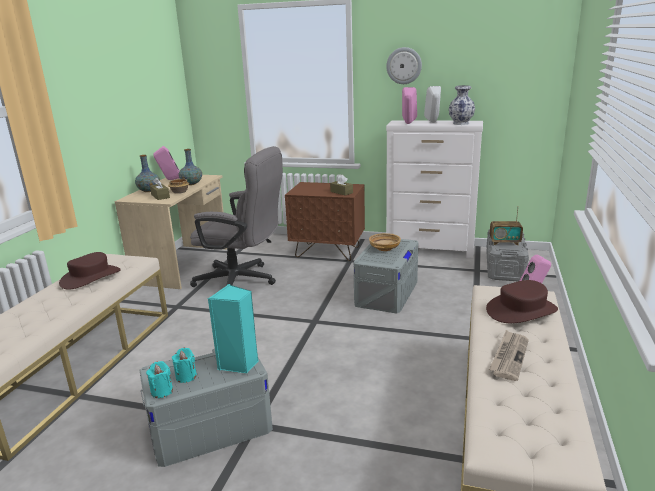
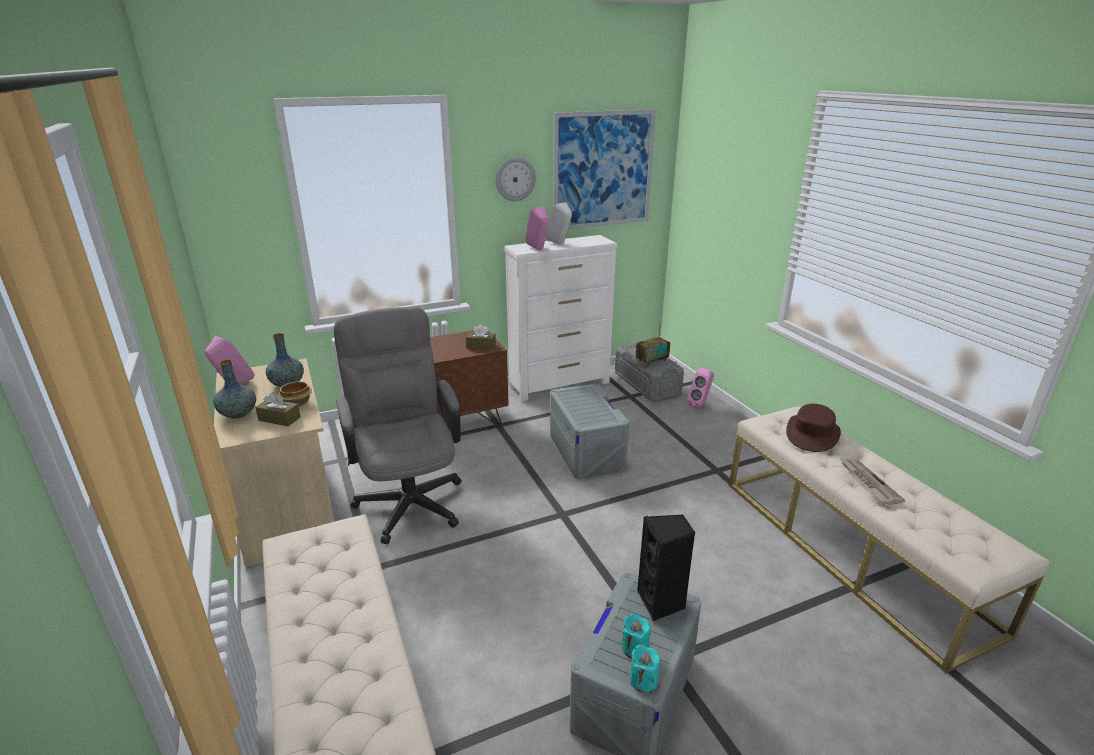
camera: 40 degrees left, 5 degrees up
(90, 277) = (325, 585): brown hat -> none
(239, 364) = (661, 603): turquoise speaker -> black speaker
(242, 281) = (409, 497): grey office chair -> grey office chair turned 90 degrees counterclockwise
(384, 248) = (579, 402): beige bowl -> none
(460, 123) = (591, 242): vase -> none
(489, 61) = (603, 170): none -> picture

